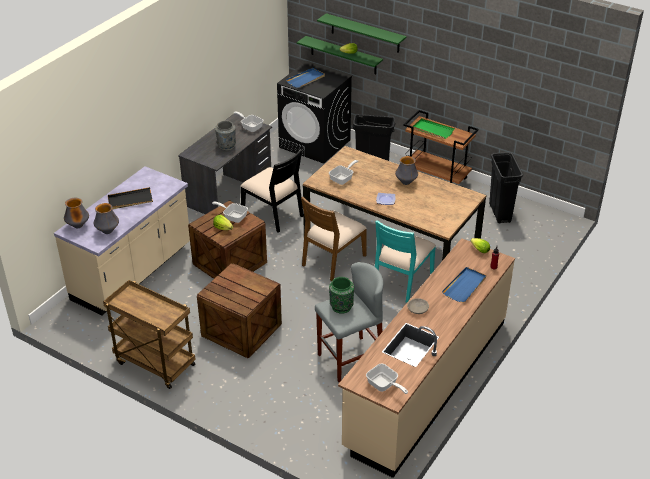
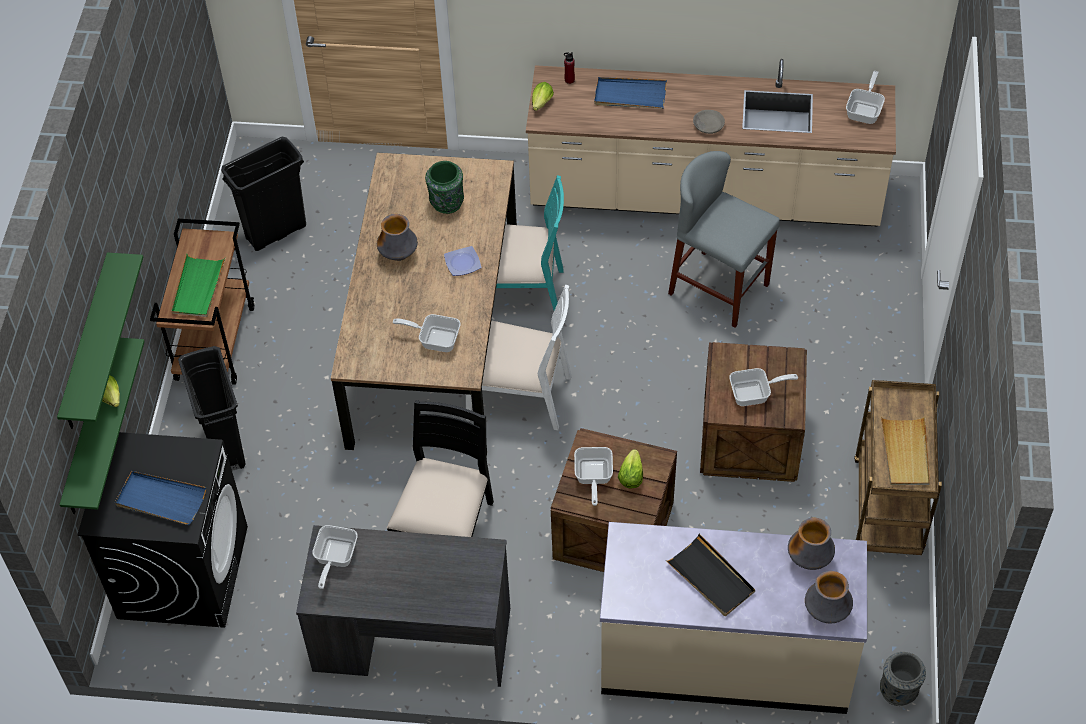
camera: 115 degrees left, 15 degrees up
(138, 305) = (905, 453): none -> beige tray
(226, 146) = (422, 563): grey vase -> grey vase (898, 691)
(233, 285) = (755, 394): none -> frying pan
(332, 260) = (520, 396): brown chair -> white chair
(341, 306) = (732, 230): green vase -> green vase (446, 203)

